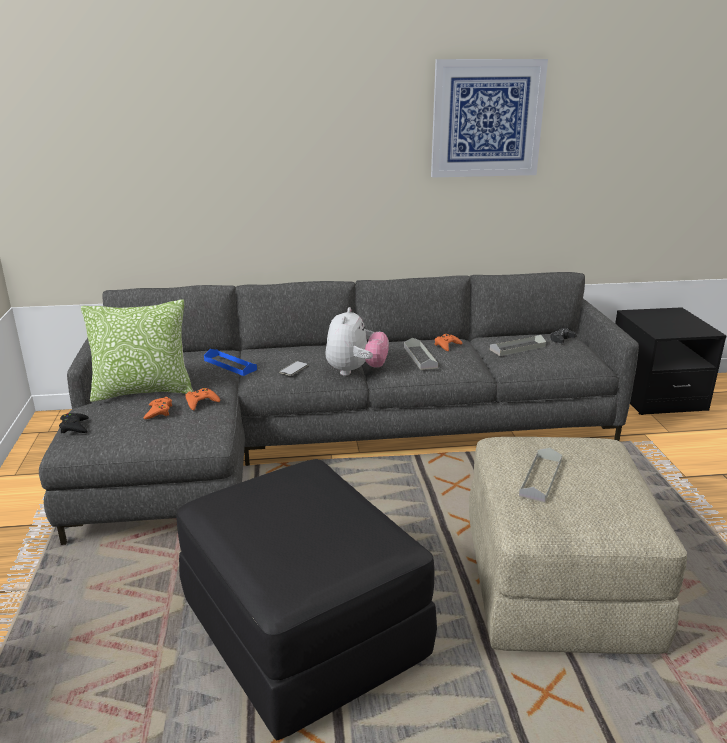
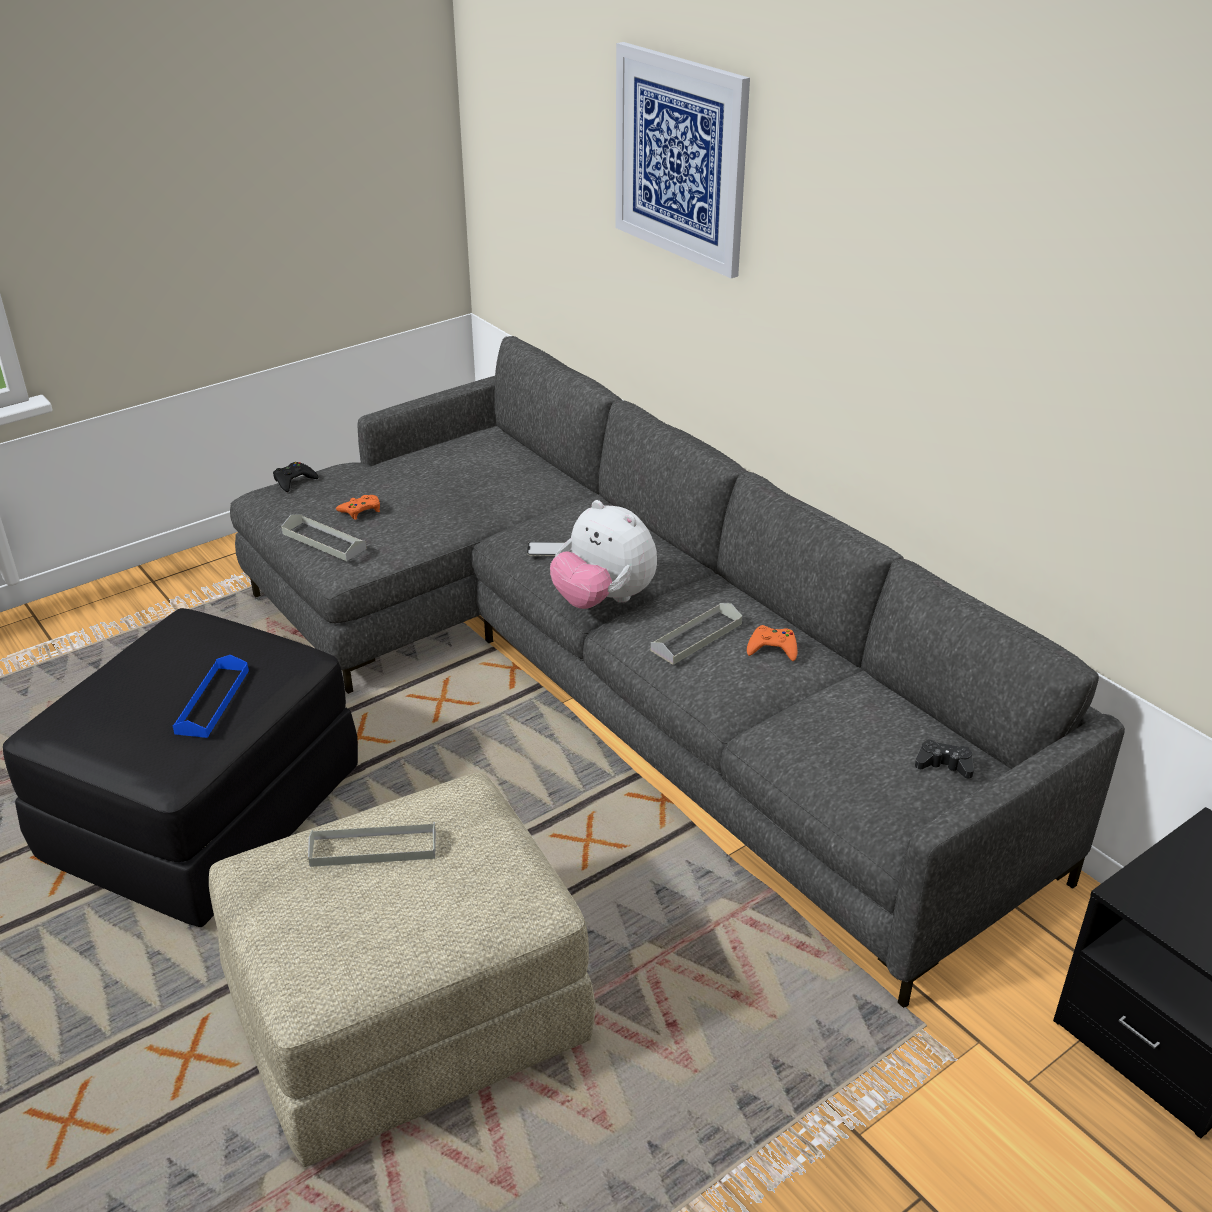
camera: 60 degrees right, 10 degrees up
(143, 391) = (404, 480): pillow -> none
(201, 402) = (408, 526): orange game controller -> none
(230, 365) = (525, 503): blue tray -> blue tray (212, 701)
(355, 371) = (603, 600): plush toy -> plush toy turned 60 degrees clockwise
(487, 119) = (1008, 276): picture -> picture (680, 158)
(517, 348) = (842, 723): grey tray -> grey tray (324, 541)

